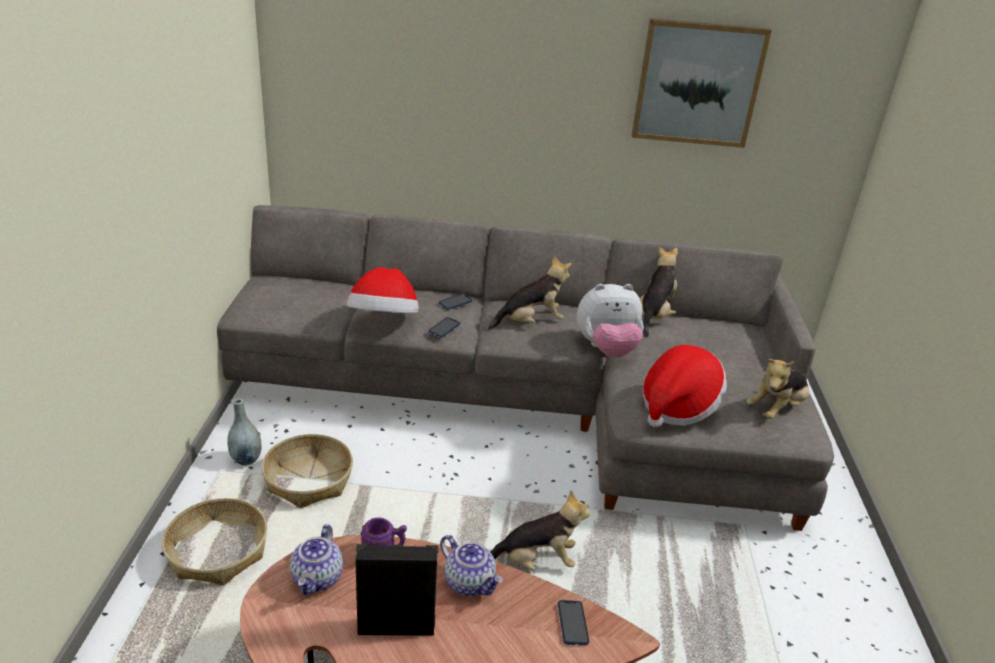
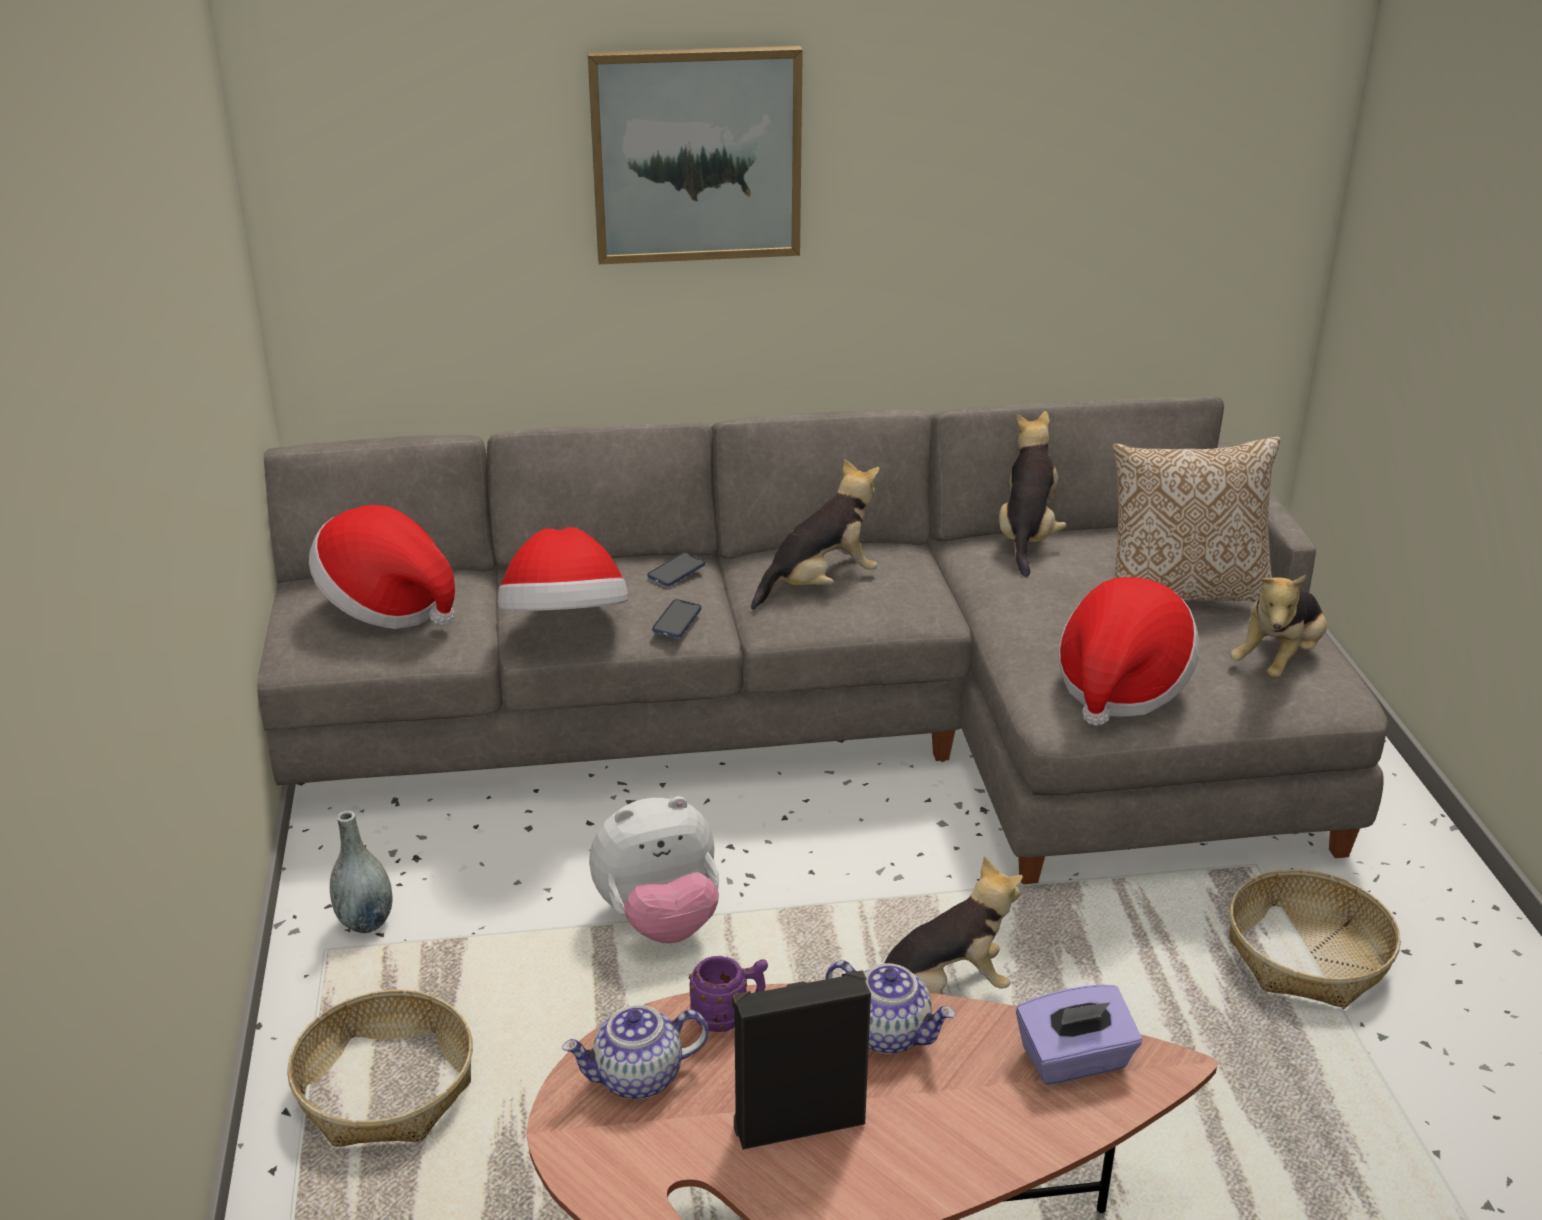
camera: 10 degrees left, 0 degrees up
(298, 295) = (387, 606): none -> hat
(309, 480) = (496, 936): basket -> basket (1307, 956)
(318, 579) = (637, 1078): teapot -> teapot turned 75 degrees clockwise
(572, 623) = (1074, 1060): phone -> purple tissue box
(607, 350) = (967, 610): plush toy -> plush toy (659, 921)
(698, 83) = (1041, 121): picture -> picture (696, 155)
(733, 361) = (1183, 593): none -> pillow

